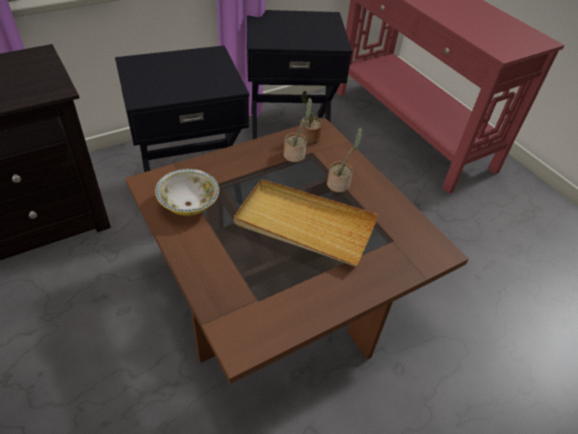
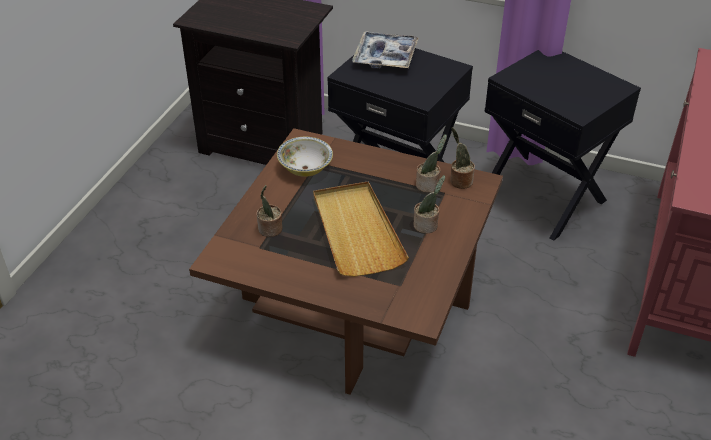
camera: 55 degrees right, 5 degrees down
(150, 69) = (385, 57): none -> tray
(242, 278) = (270, 230): none -> potted plant

